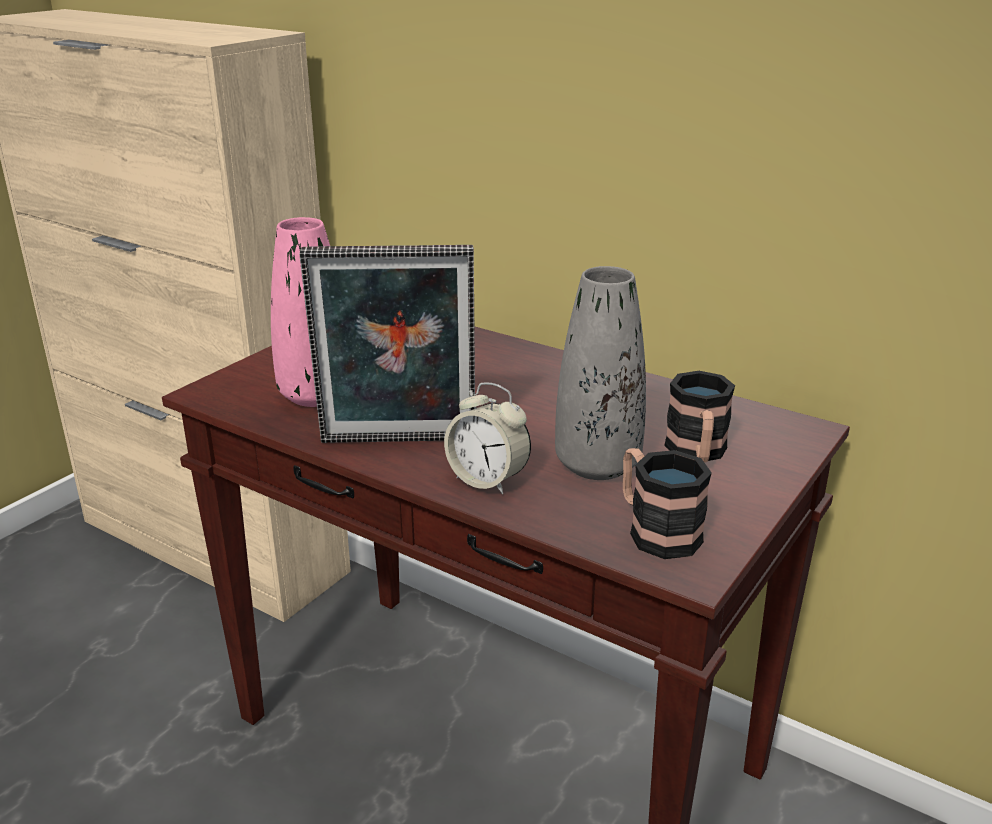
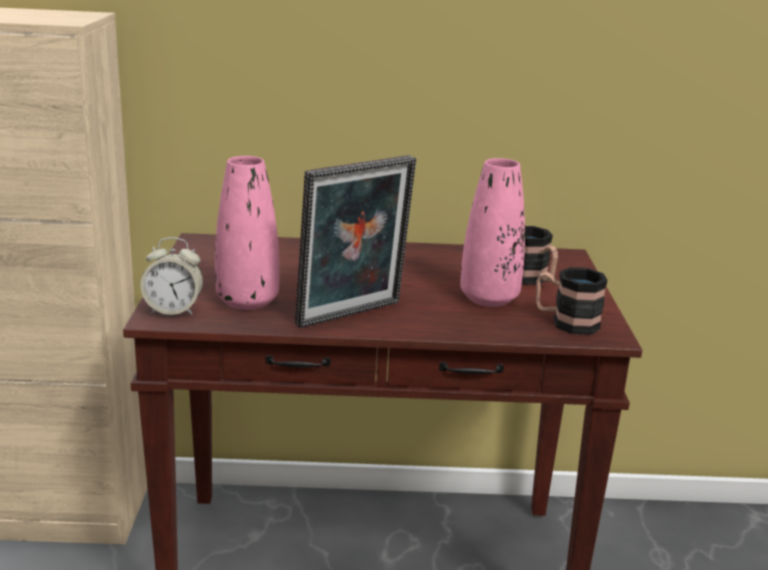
camera: 35 degrees left, 5 degrees down
(487, 480) = (440, 322): alarm clock -> alarm clock (173, 310)
(597, 465) = (489, 299): grey vase -> pink vase

